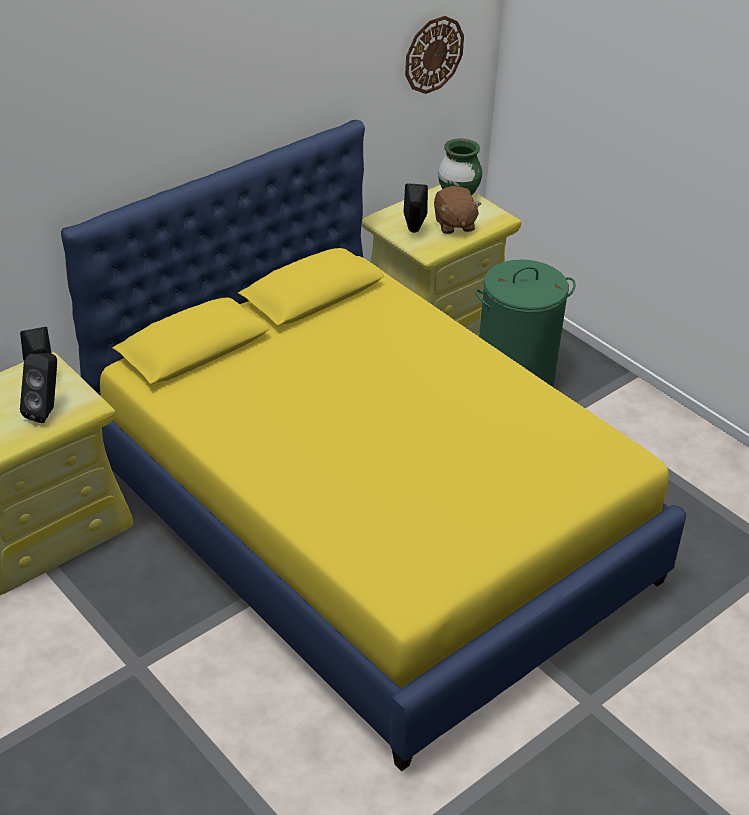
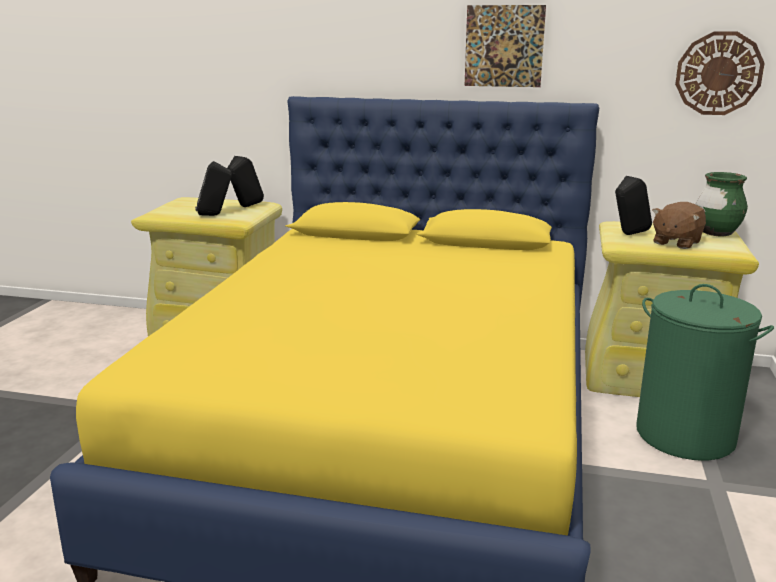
camera: 55 degrees right, 20 degrees down
(266, 90) = (504, 46): none -> picture

